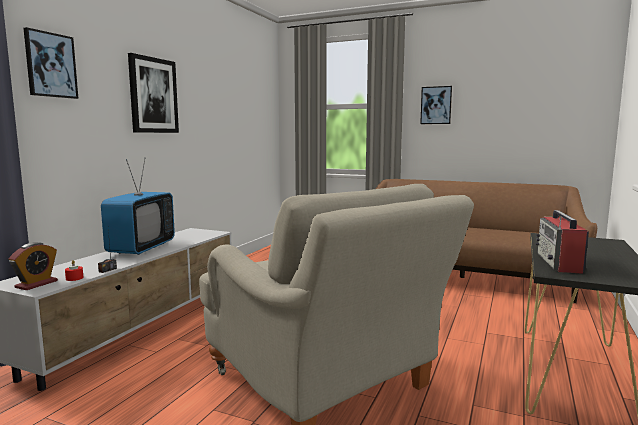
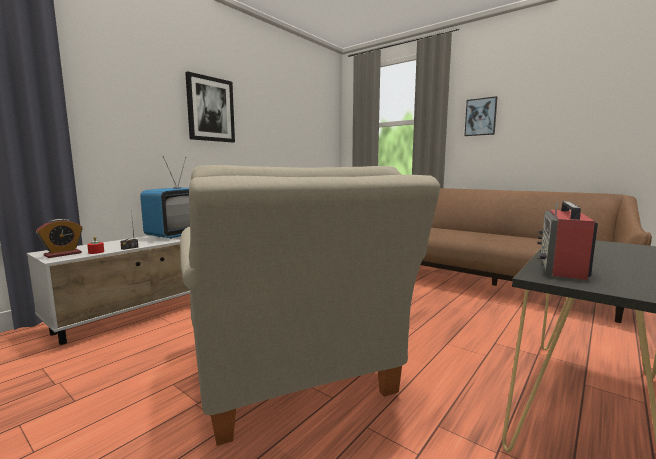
camera: 15 degrees right, 0 degrees up
(50, 65) = (108, 78): picture -> none

